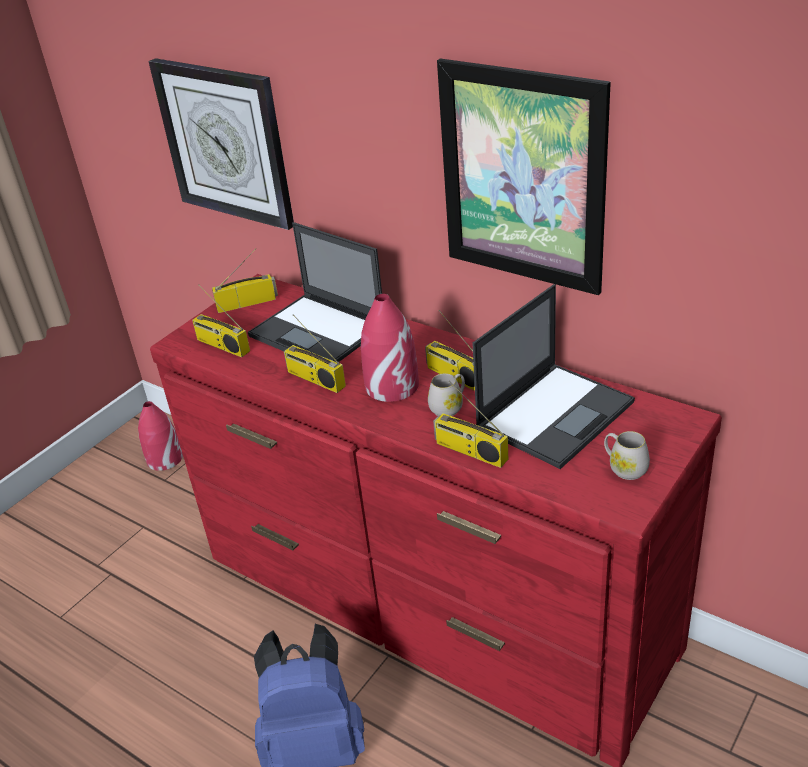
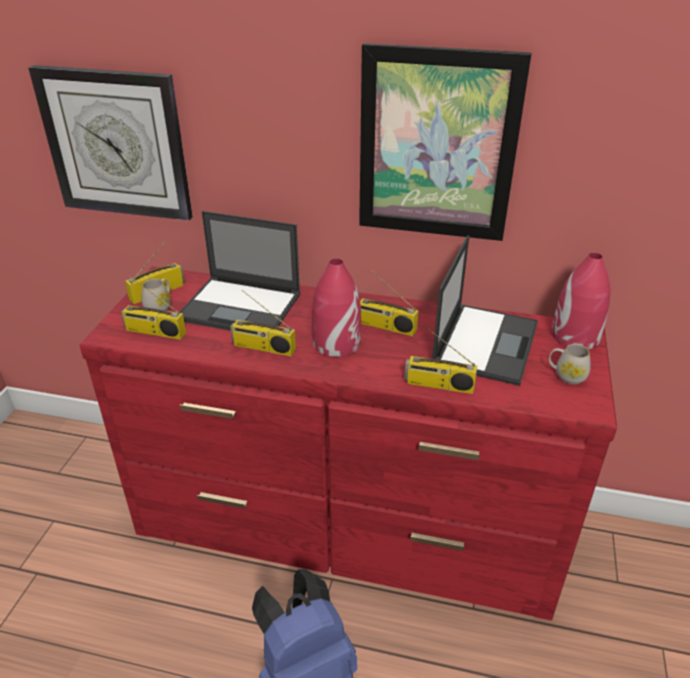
camera: 25 degrees left, 0 degrees up
(164, 459) = (50, 454): red vase -> red vase (575, 336)
(449, 407) = (397, 351): white mug -> white mug (160, 306)

